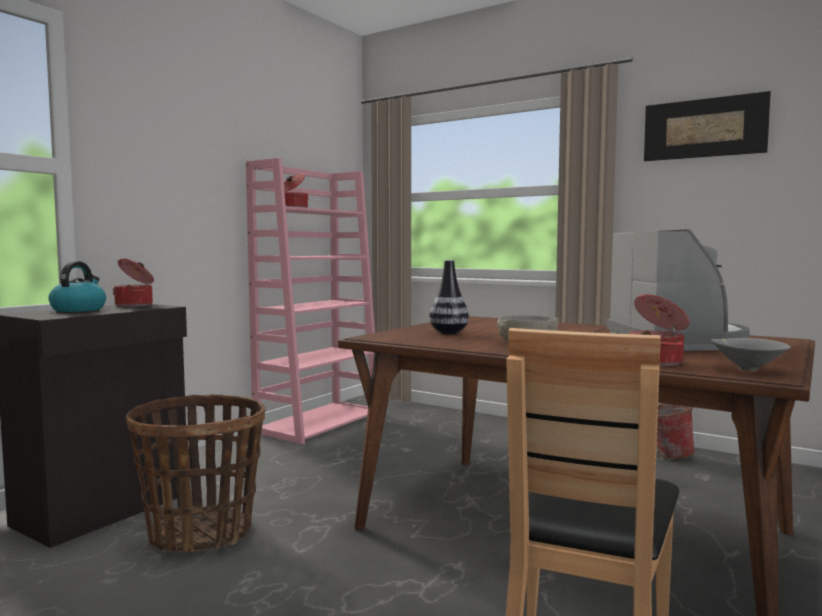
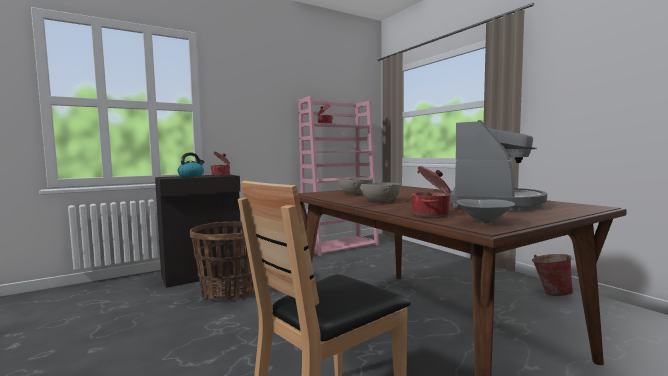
camera: 25 degrees right, 0 degrees up
(448, 333) = (356, 193): vase -> grey bowl
(704, 128) = (591, 47): picture -> none

